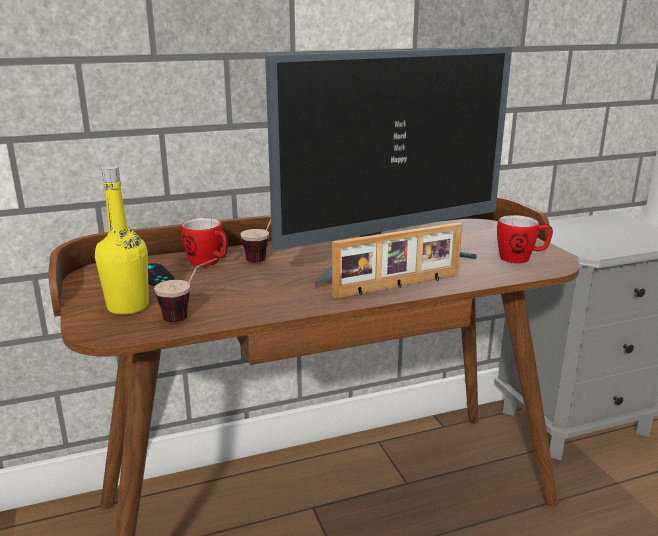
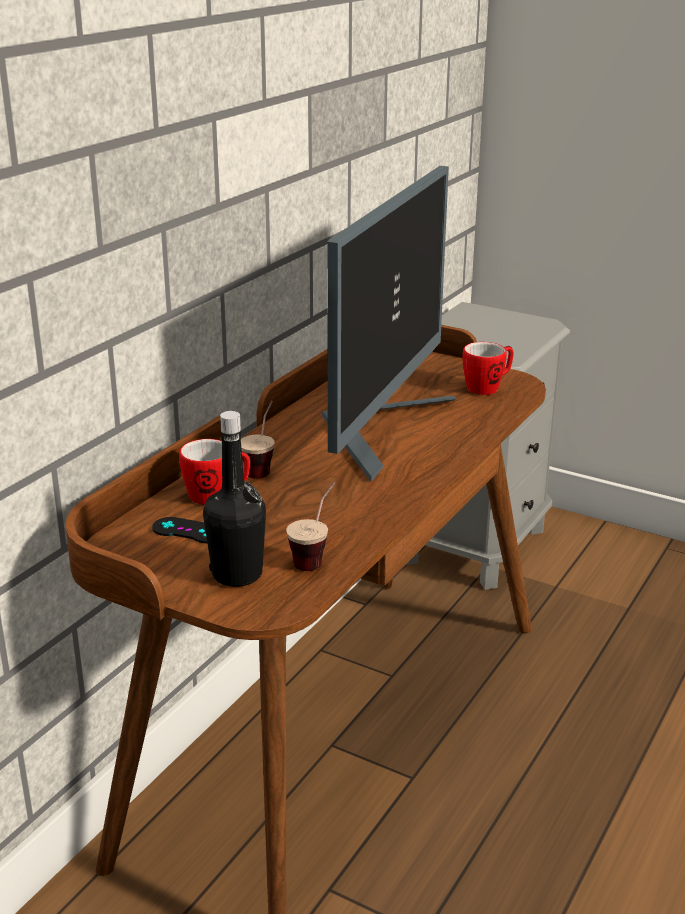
camera: 40 degrees left, 5 degrees up
(128, 307) = (237, 574): yellow bottle -> black bottle
(398, 286) = (439, 453): picture frame -> none

